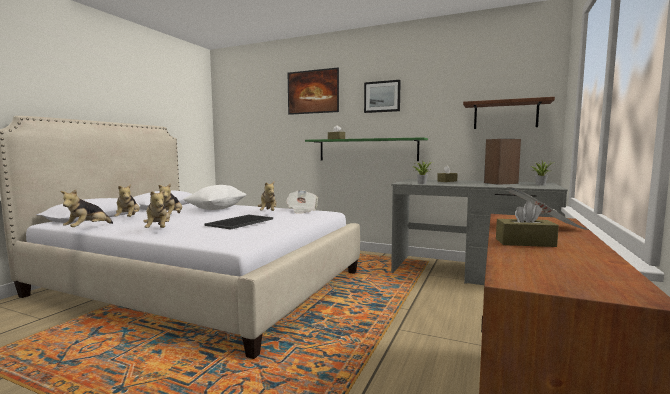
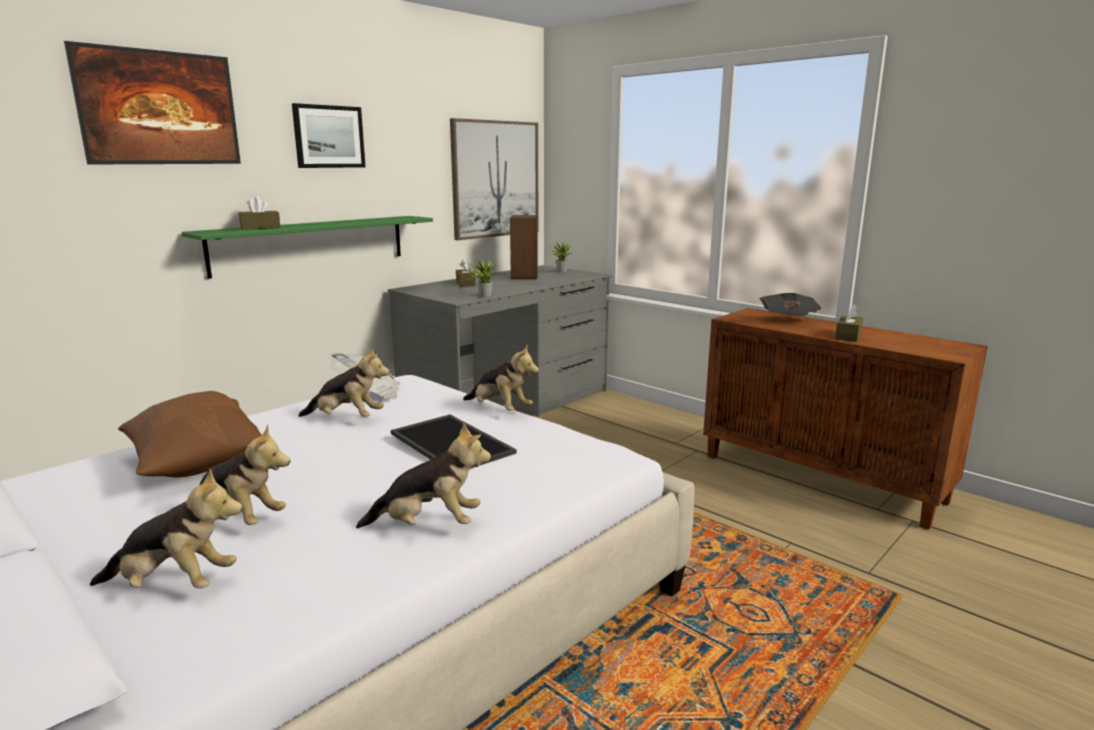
camera: 70 degrees left, 10 degrees up
(88, 228) = (284, 639): plush toy -> plush toy (500, 409)
(216, 209) = (197, 464): white pillow -> brown pillow
(505, 115) = (495, 179): brown shelf -> picture

